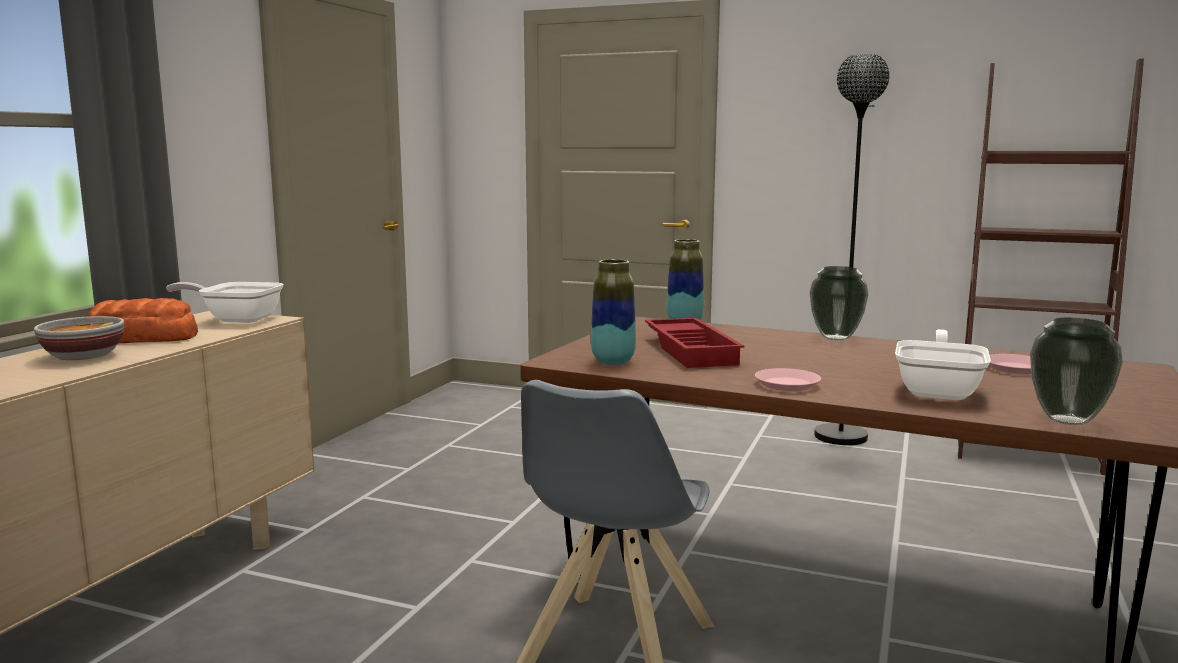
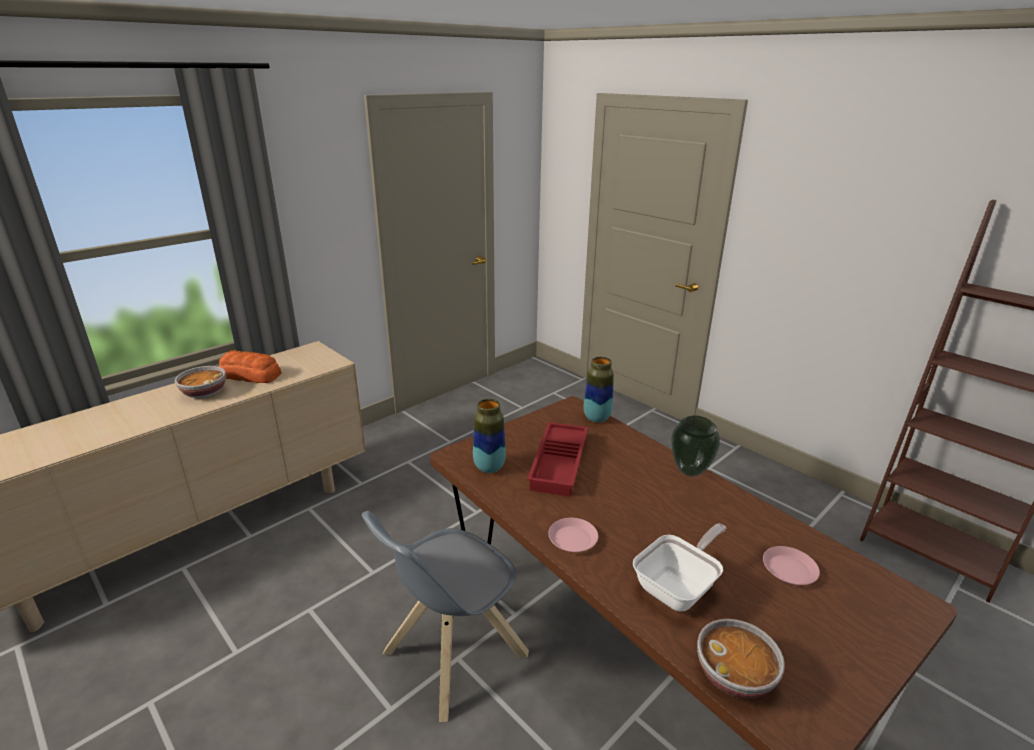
camera: 25 degrees right, 15 degrees up
(236, 319) = (317, 358): frying pan -> none
(841, 436) = (775, 486): black floor lamp -> none
(1068, 420) = (735, 675): vase -> bowl

